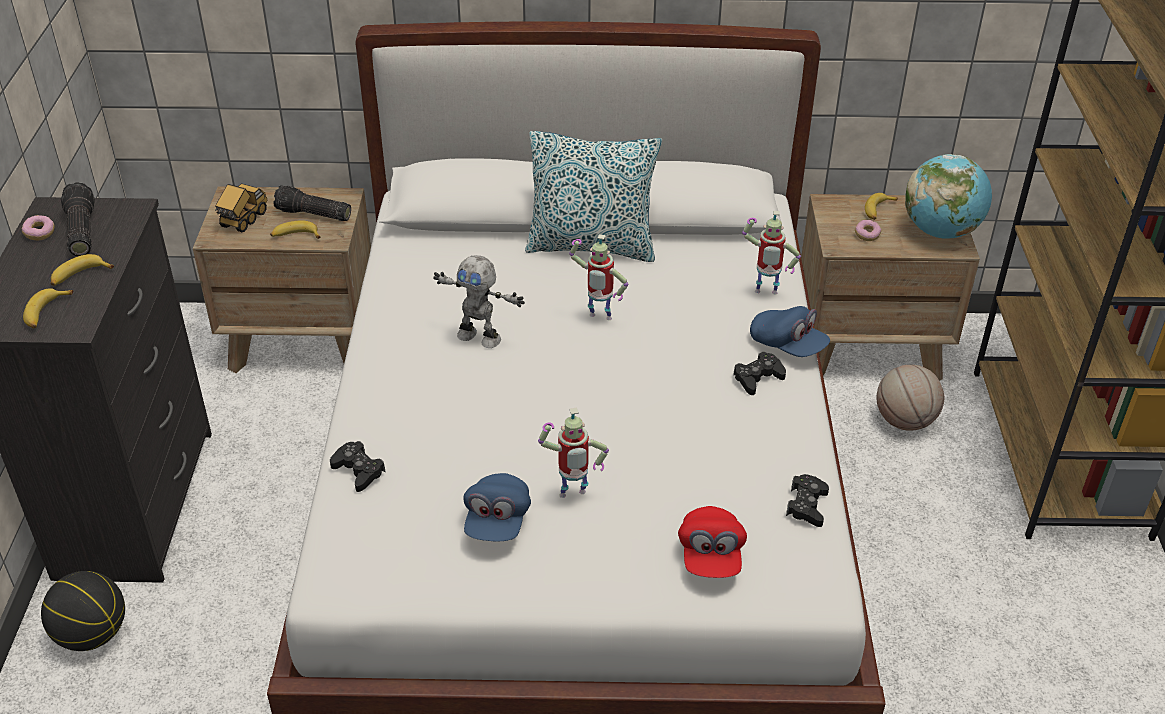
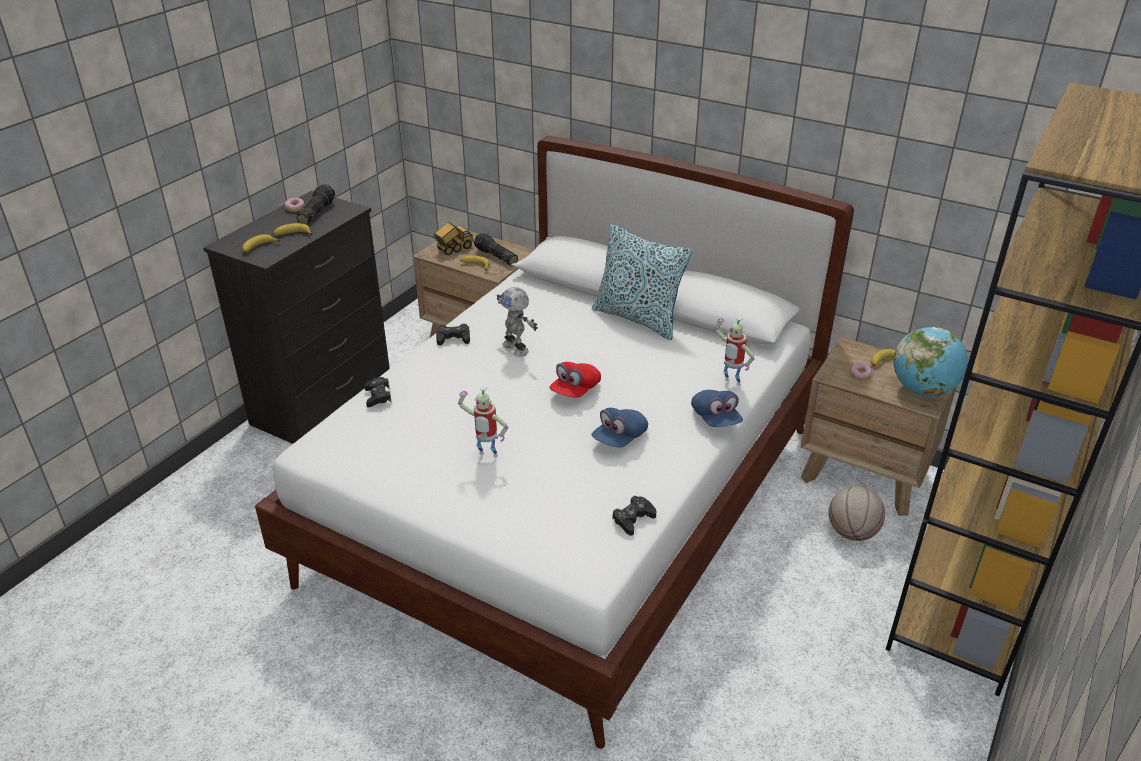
camera: 30 degrees right, 5 degrees down
(92, 634) = (246, 460): basketball -> none
(497, 521) = (427, 452): blue cap -> blue cap (619, 438)
(599, 318) = (601, 362): toy robot -> none
(710, 556) = (539, 523): red cap -> red cap (575, 390)
(758, 378) = (674, 431): black game controller -> black game controller (453, 338)

